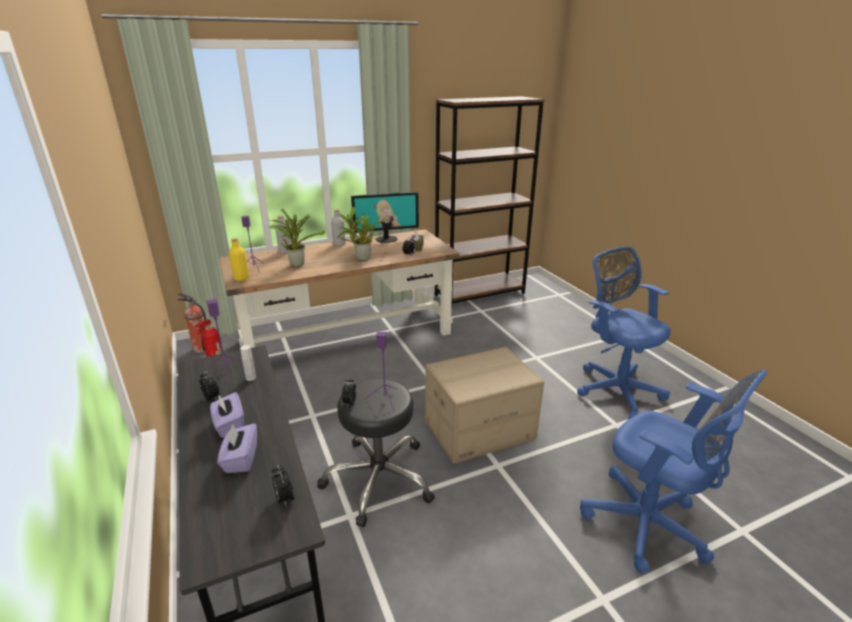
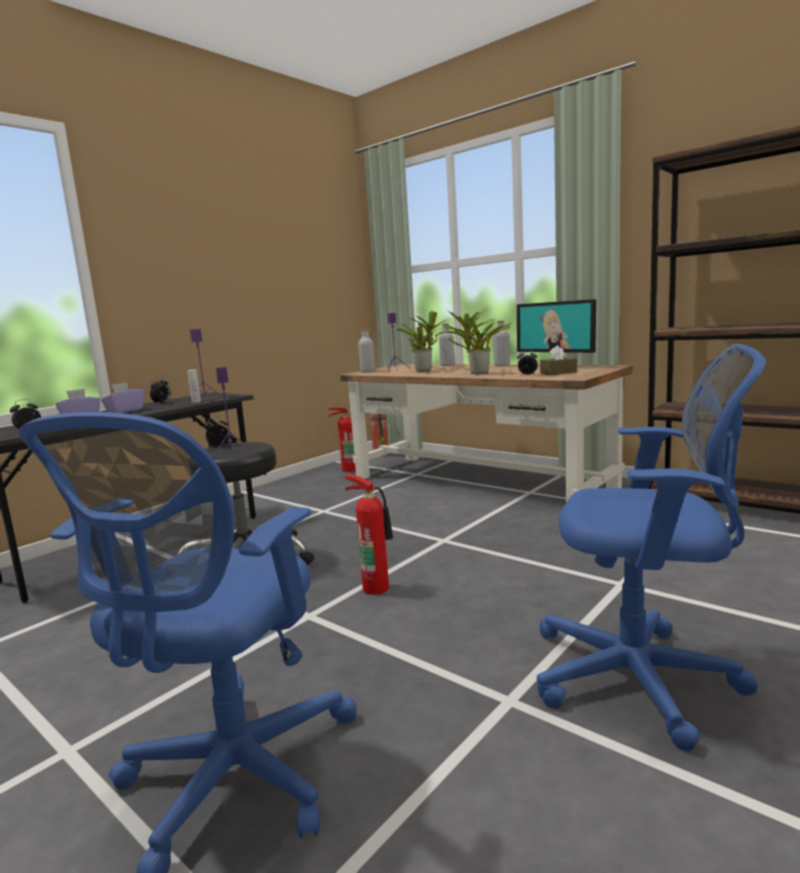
camera: 65 degrees right, 15 degrees down
(241, 278) = (368, 371): yellow bottle -> grey bottle
(479, 429) = (376, 587): cardboard box -> fire extinguisher
(615, 388) = (643, 679): blue office chair -> blue office chair turned 75 degrees clockwise

